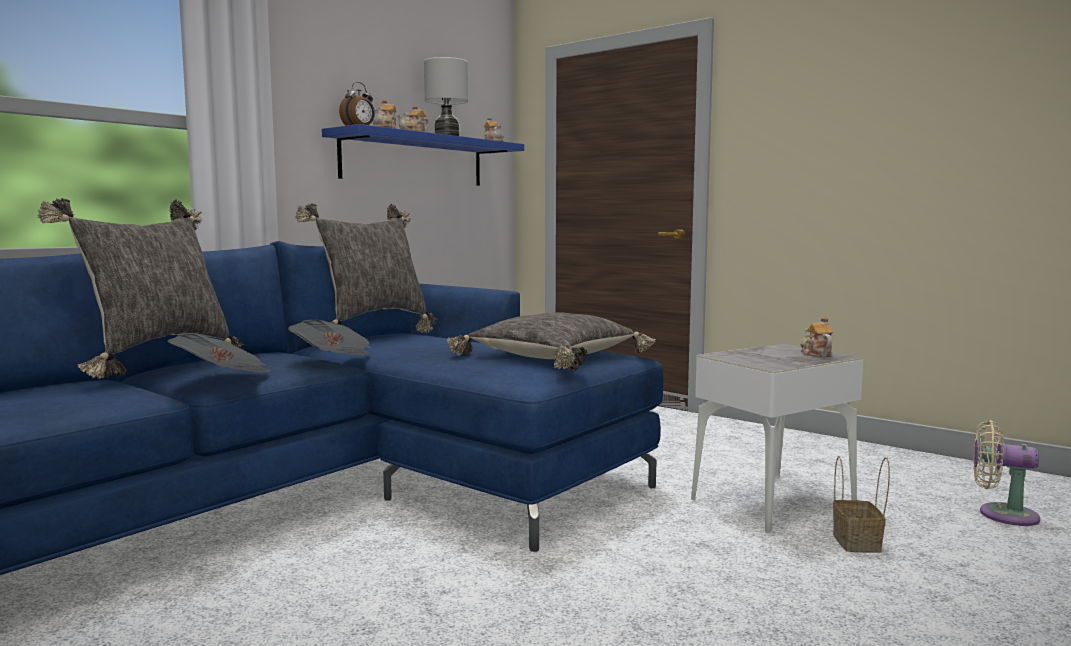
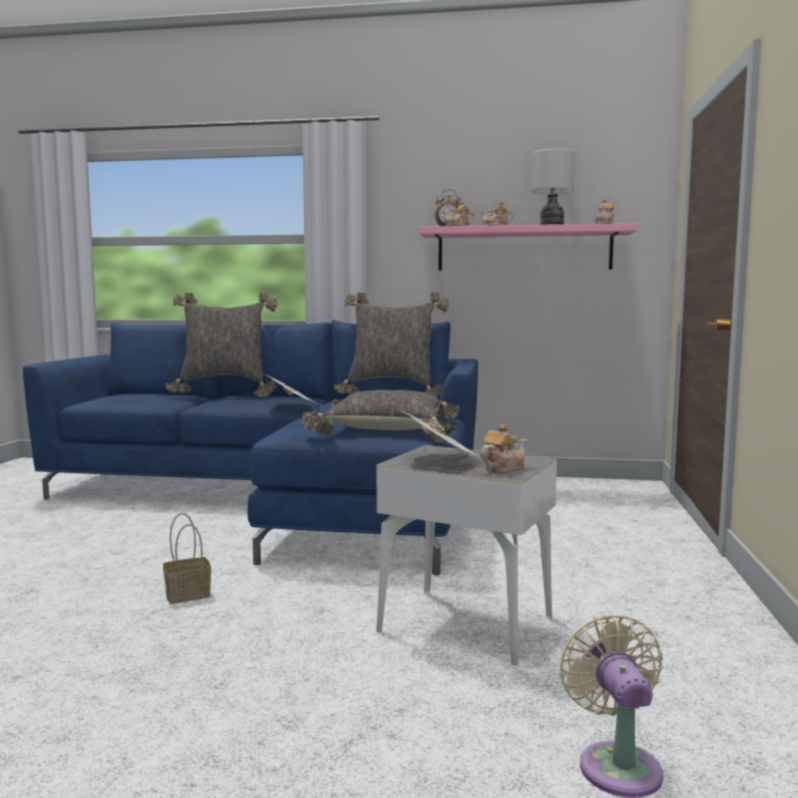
camera: 60 degrees right, 0 degrees up
(225, 380) = (212, 404): newspaper -> newspaper (443, 460)
(414, 160) = (524, 249): blue shelf -> pink shelf
(858, 543) = (394, 674): basket -> basket (186, 595)

